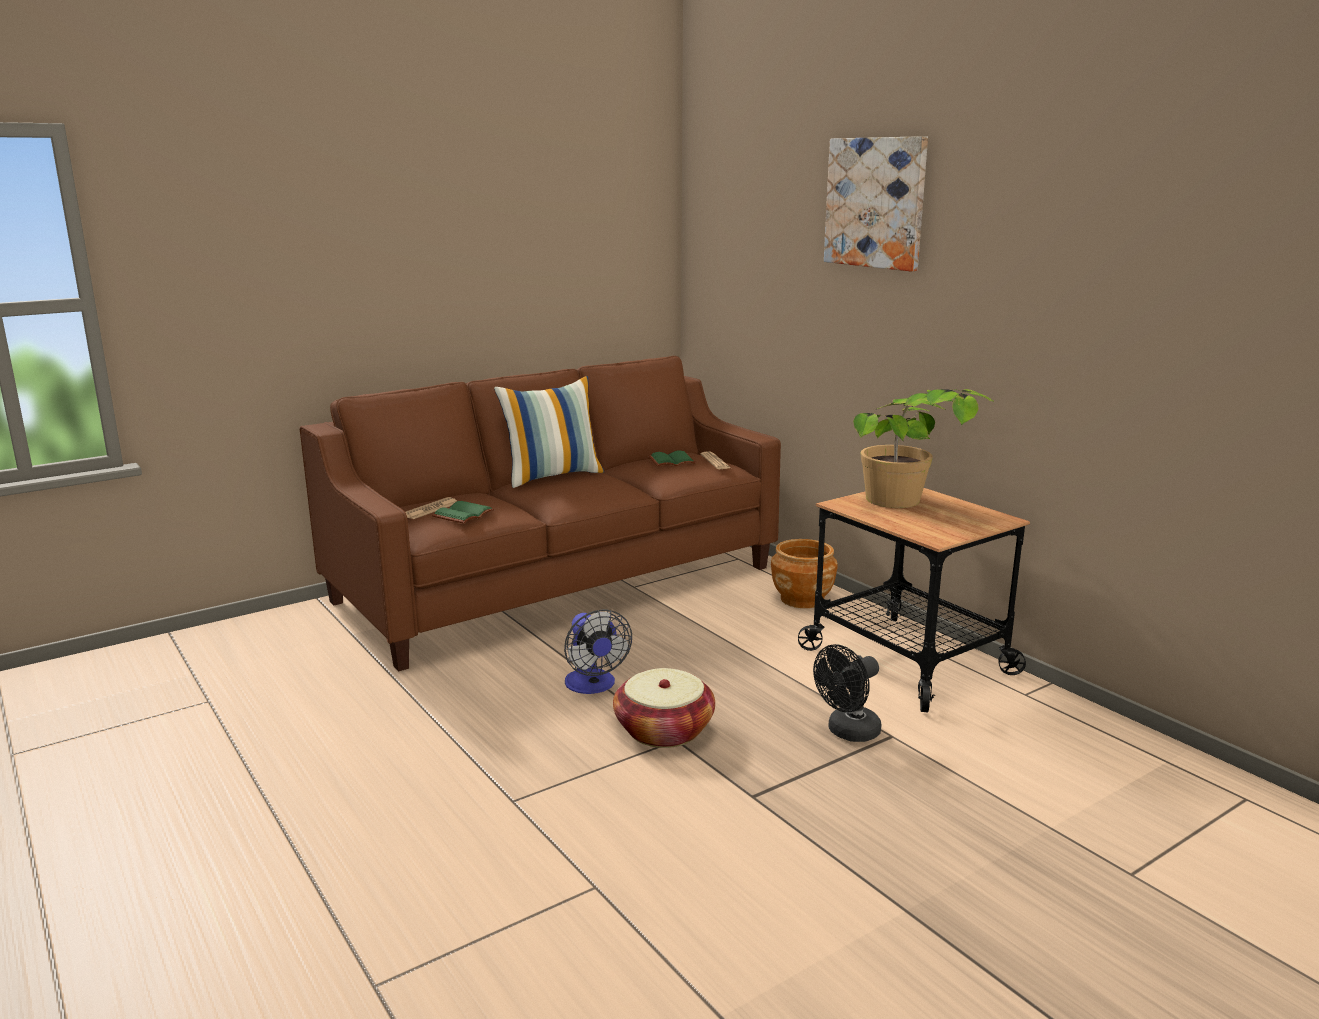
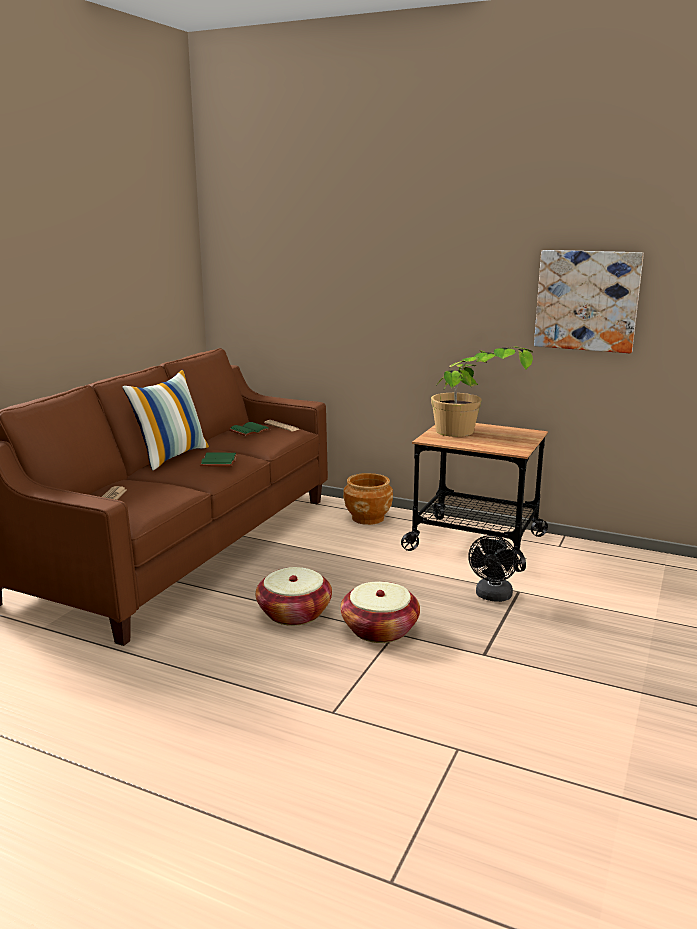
camera: 30 degrees left, 0 degrees up
(464, 515) = (147, 498): green book -> green book (220, 461)
(593, 686) = (294, 613): fan -> basket
(876, 203) = (399, 220): picture -> picture (587, 300)

